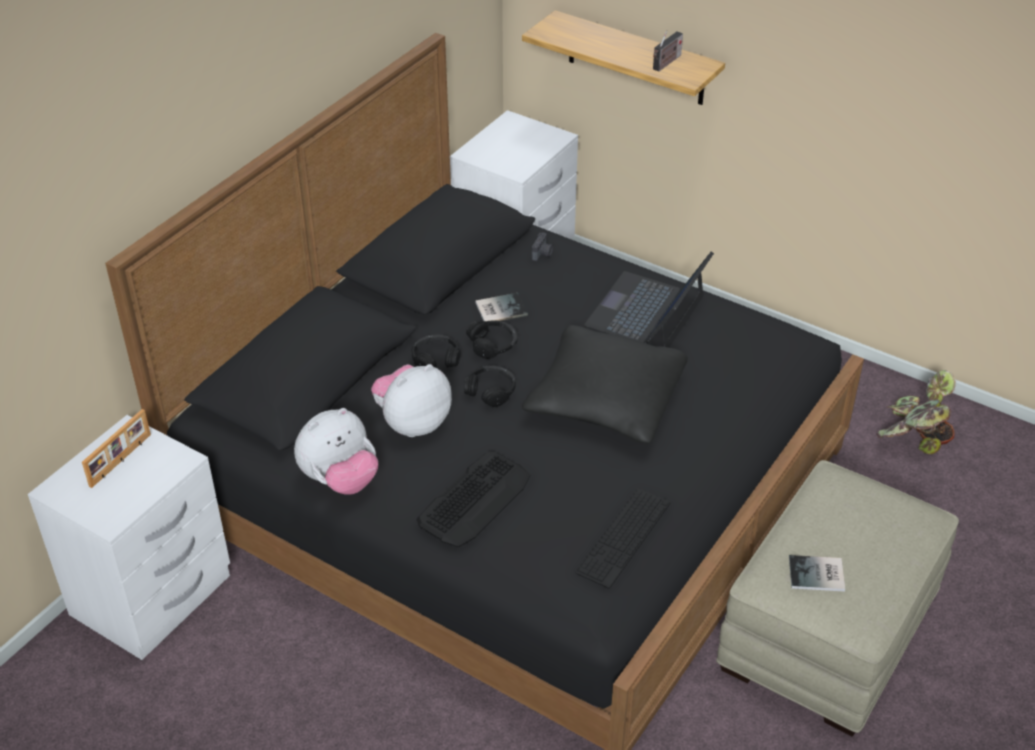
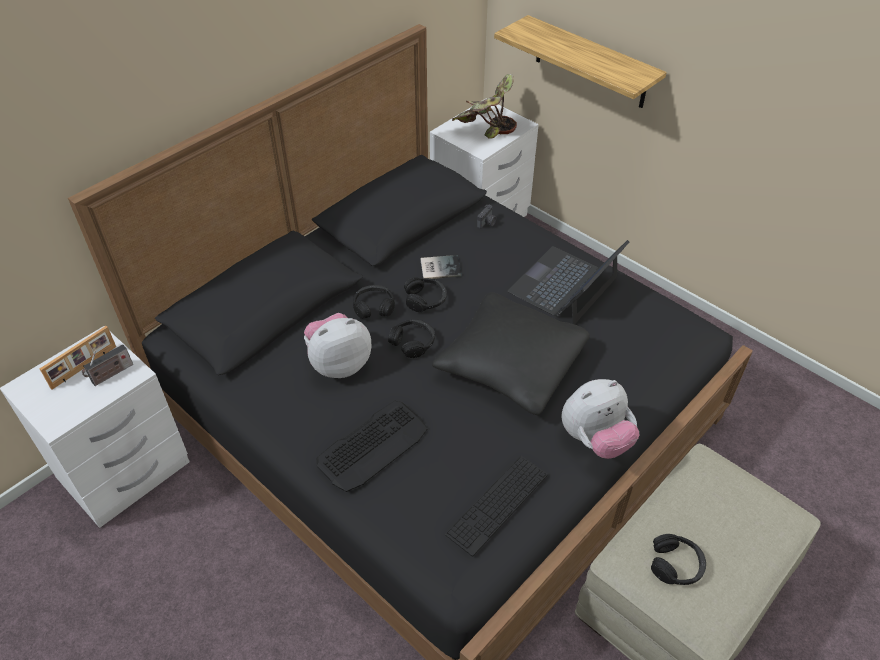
camera: 10 degrees right, 5 degrees up
(340, 480) = (263, 409): plush toy -> plush toy (595, 439)
(666, 63) = (613, 68): radio -> radio (110, 374)
(818, 575) = (676, 565): book -> black headphones
(912, 436) = (786, 416): potted plant -> potted plant (484, 127)

